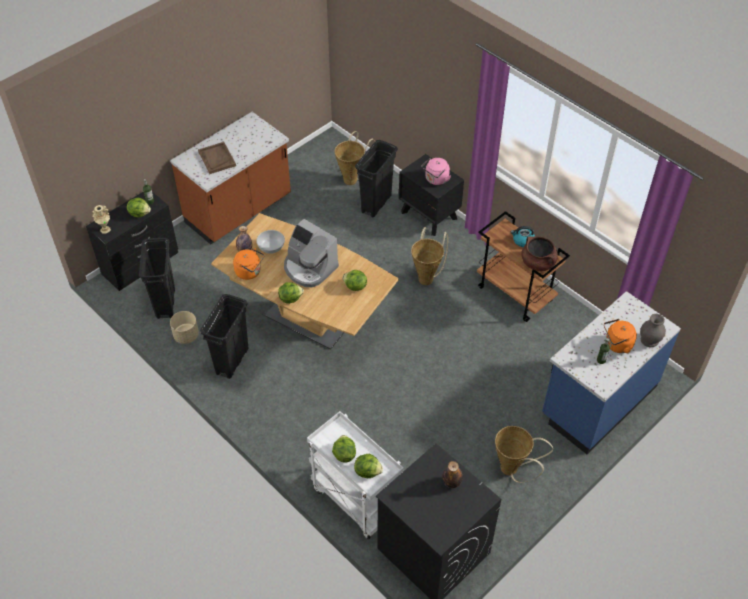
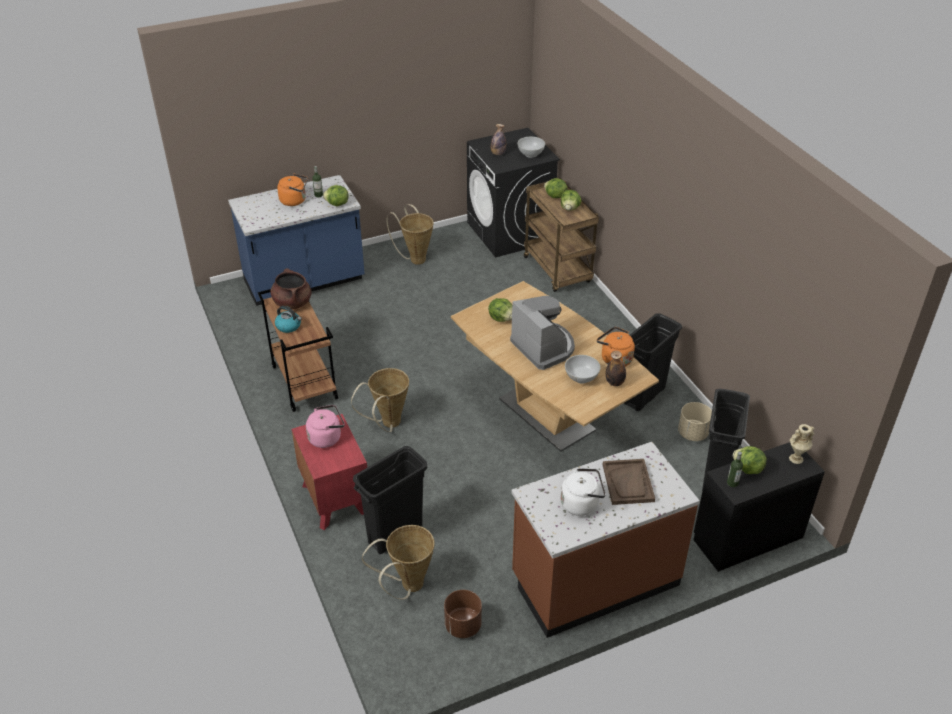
camera: 160 degrees left, 10 degrees down
(243, 140) = (581, 503): none -> white kettle
(290, 298) = (576, 324): lettuce -> lettuce (337, 204)
(310, 168) = (463, 625): none -> brown planter
(354, 499) = (558, 271): white cart -> brown cart
(413, 494) = (531, 154): none -> white bowl
(429, 215) = (335, 498): black nightstand -> red nightstand
(649, 340) = (264, 198): grey vase -> none

